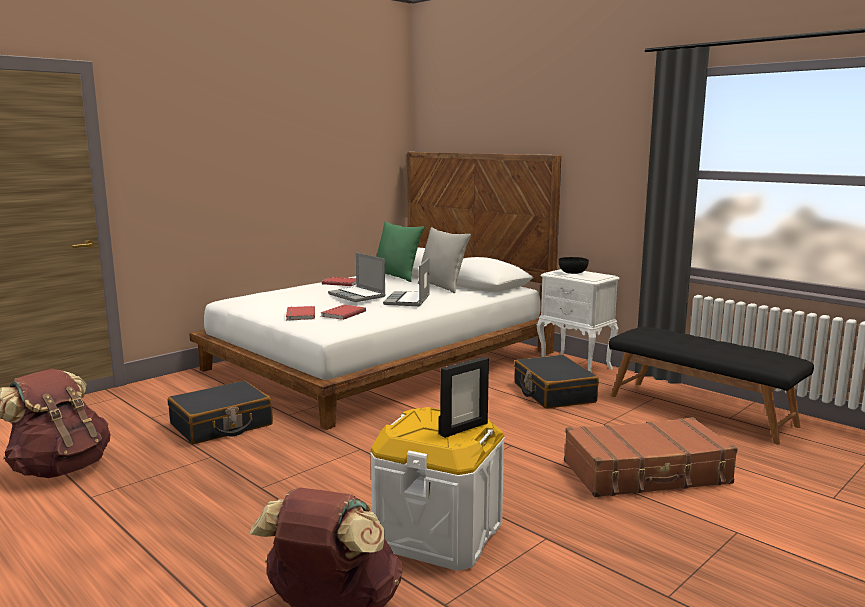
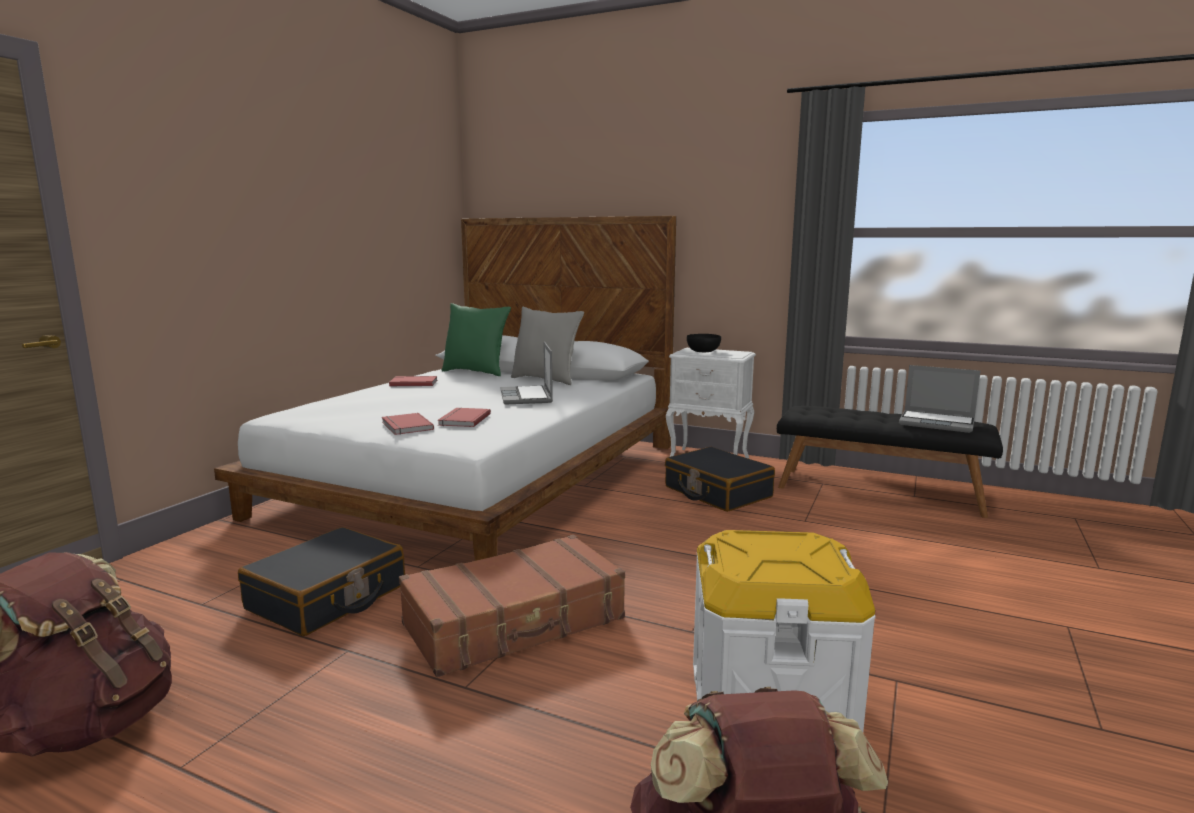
camera: 20 degrees left, 0 degrees up
(358, 295) = (457, 396): laptop -> laptop (937, 423)
(463, 428) = (814, 553): picture frame -> none
(647, 473) = (909, 572): brown suitcase -> brown suitcase (515, 622)

